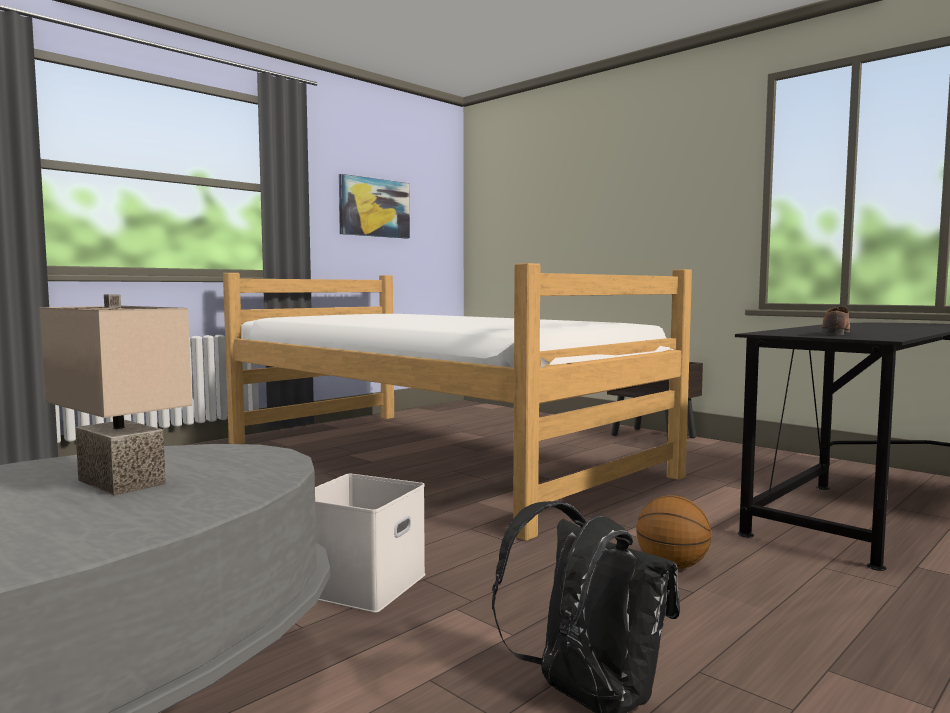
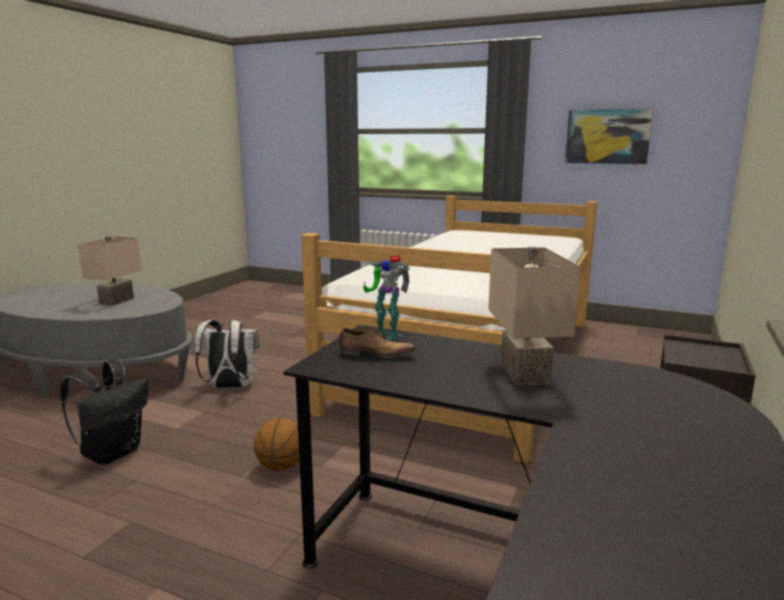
camera: 70 degrees right, 10 degrees up
(362, 585) = (229, 387): white storage box -> white backpack
(772, 332) = (386, 334): none -> toy robot
(865, 328) = (521, 373): none -> beige table lamp

